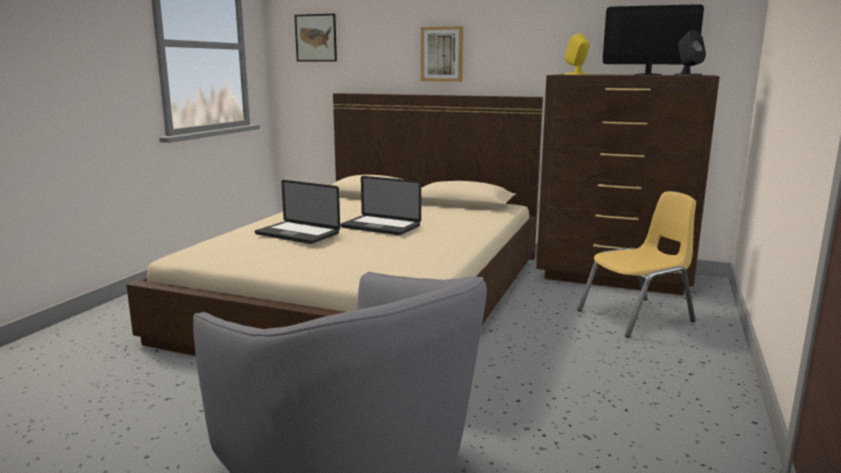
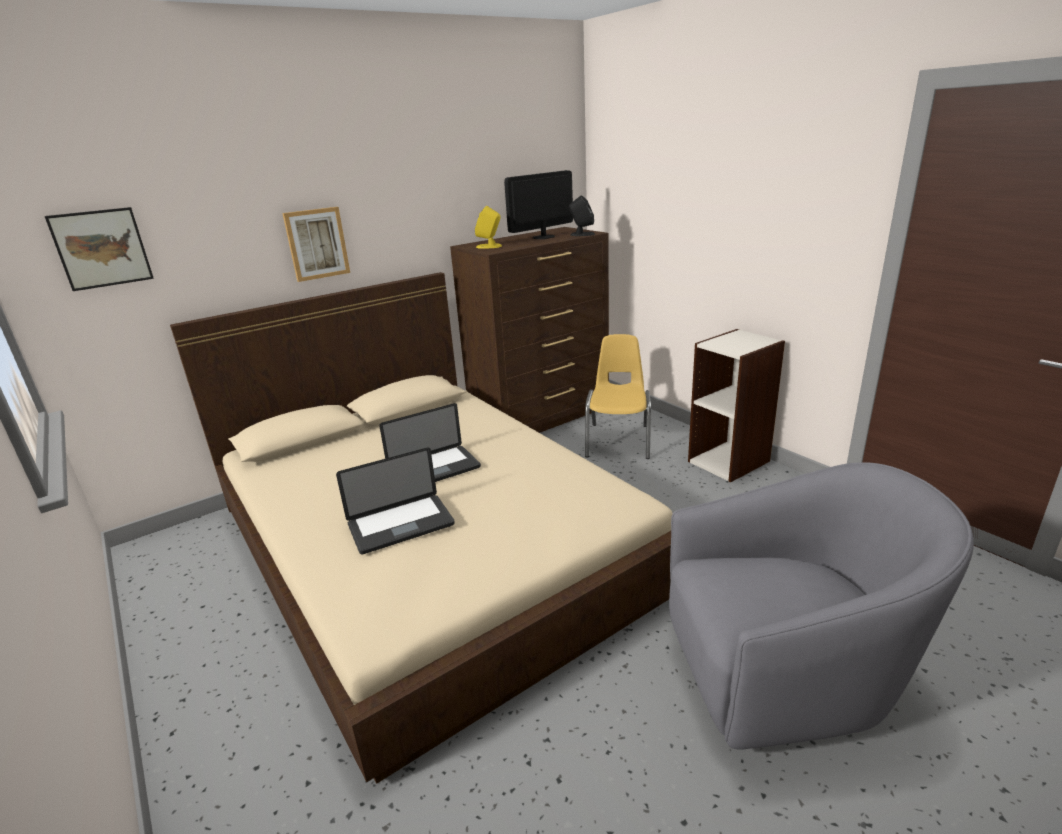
camera: 55 degrees left, 10 degrees up
(707, 380) = (729, 461): none -> bookcase

